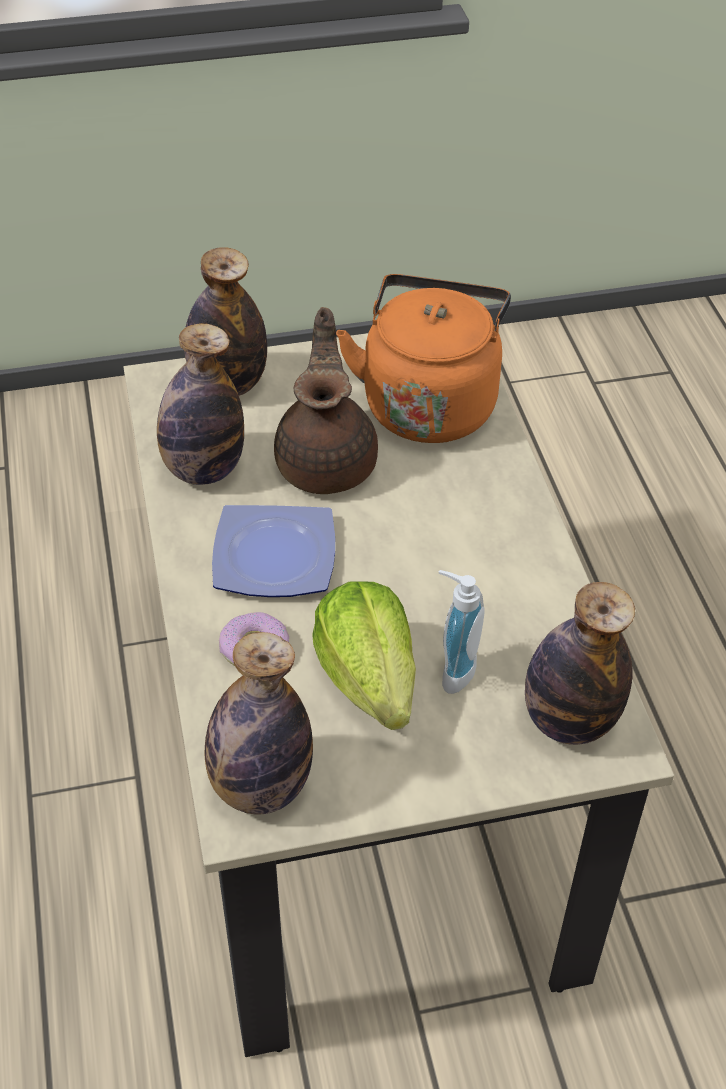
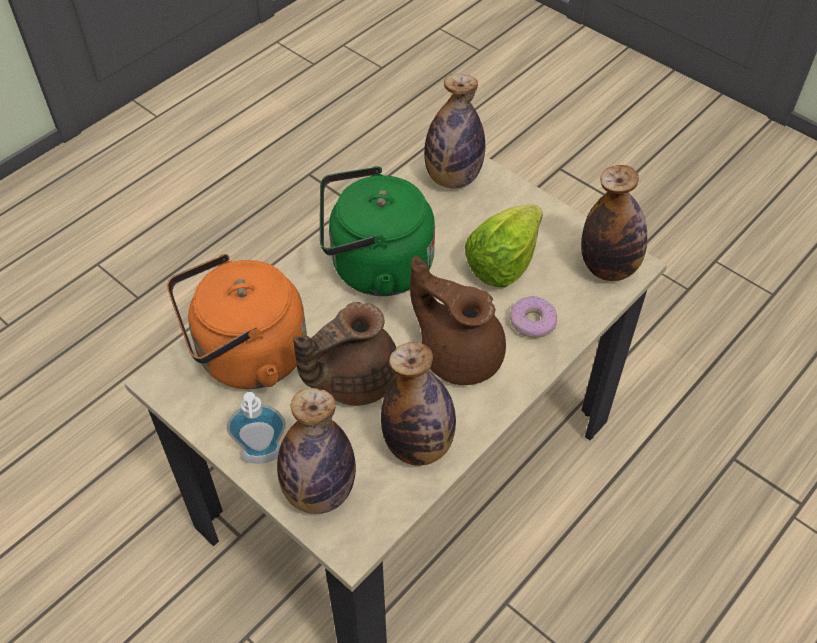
camera: 125 degrees left, 5 degrees up
(276, 558) = (459, 354): plate -> brown teapot
(452, 670) = (464, 233): soap dispenser -> soap dispenser (263, 458)
(468, 555) = (375, 267): none -> green kettle

